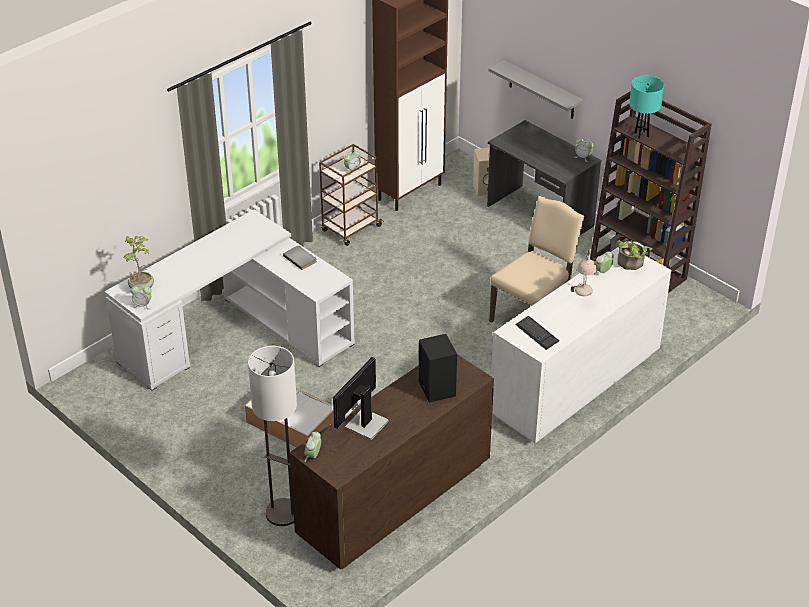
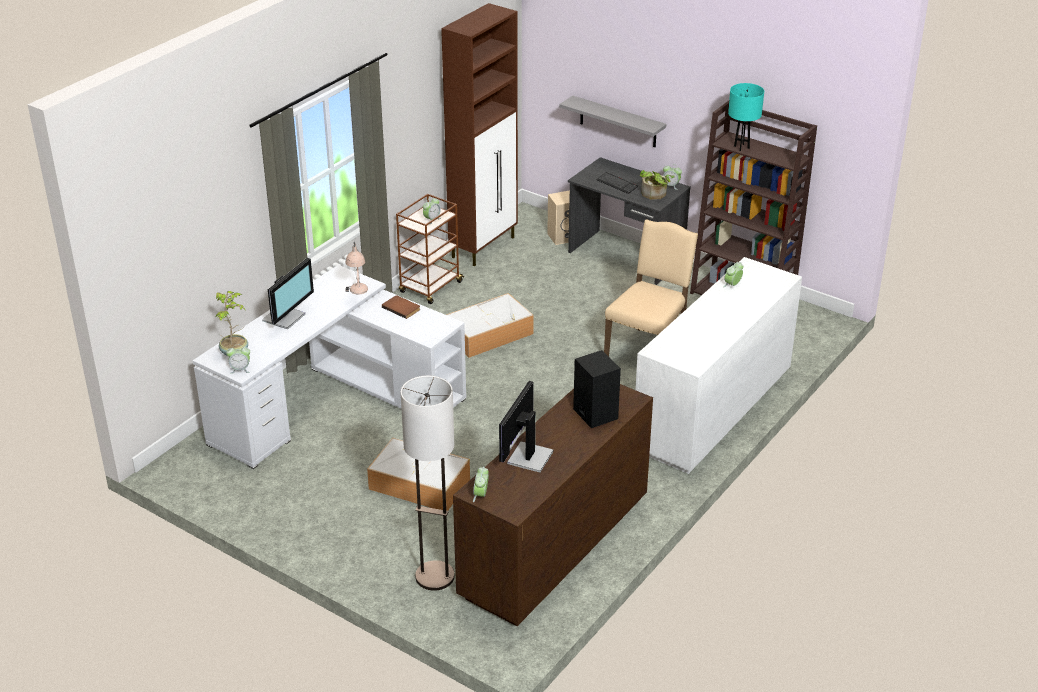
camera: 10 degrees left, 5 degrees down
(194, 258) = (285, 317): none -> monitor
(301, 258) = (402, 308): grey book -> brown book
(392, 281) = (489, 333): none -> storage box
(537, 334) = (684, 350): keyboard -> keyboard (617, 184)
(582, 296) = (720, 310): beige table lamp -> beige table lamp (358, 295)
(631, 264) = (759, 275): potted plant -> potted plant (654, 195)

